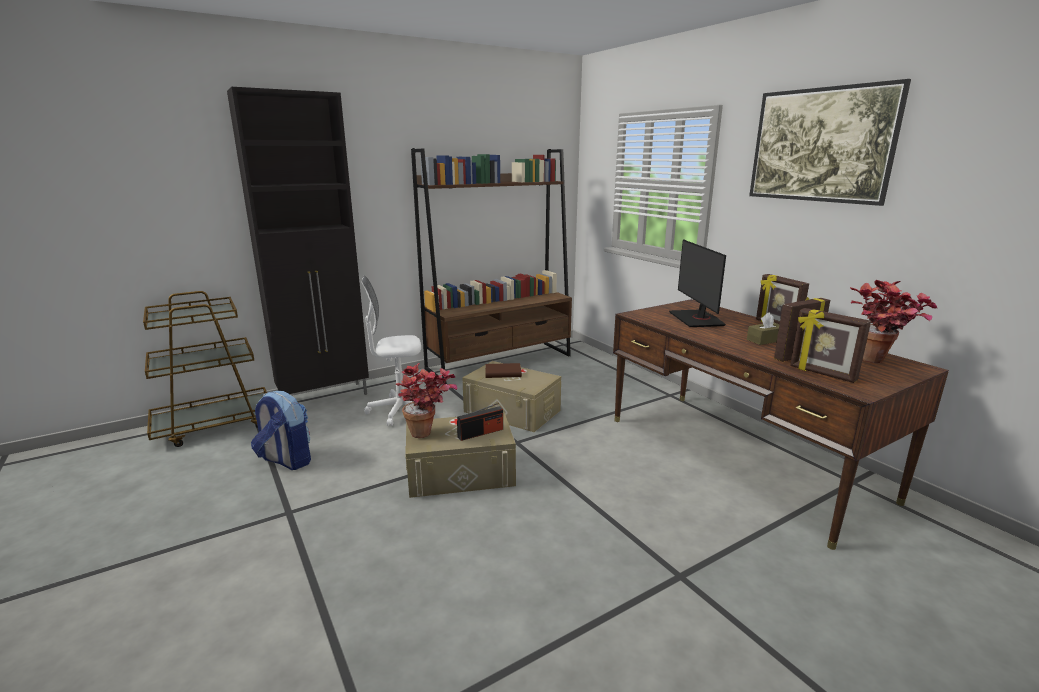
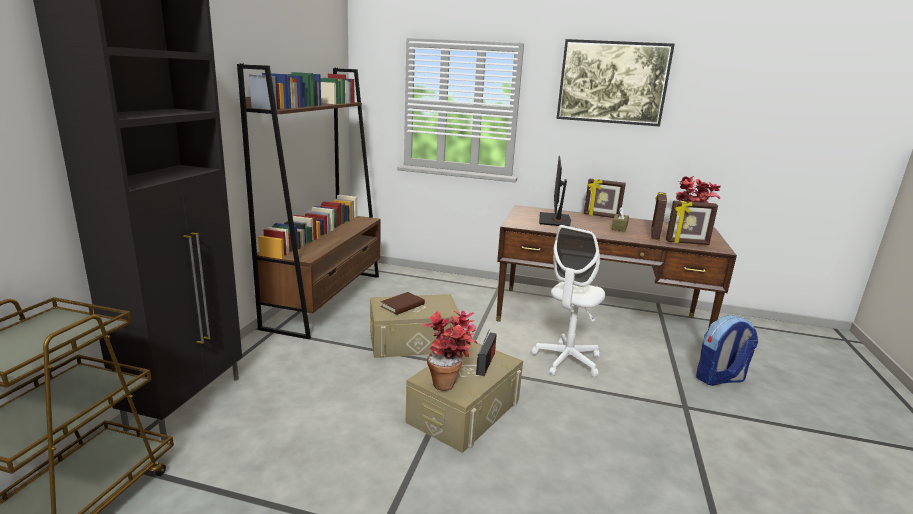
camera: 45 degrees left, 0 degrees up
(286, 460) = (274, 489): backpack -> backpack (719, 379)
(400, 411) = (310, 381): white office chair -> white office chair (567, 361)
(697, 319) = (555, 220): monitor -> monitor turned 60 degrees clockwise

